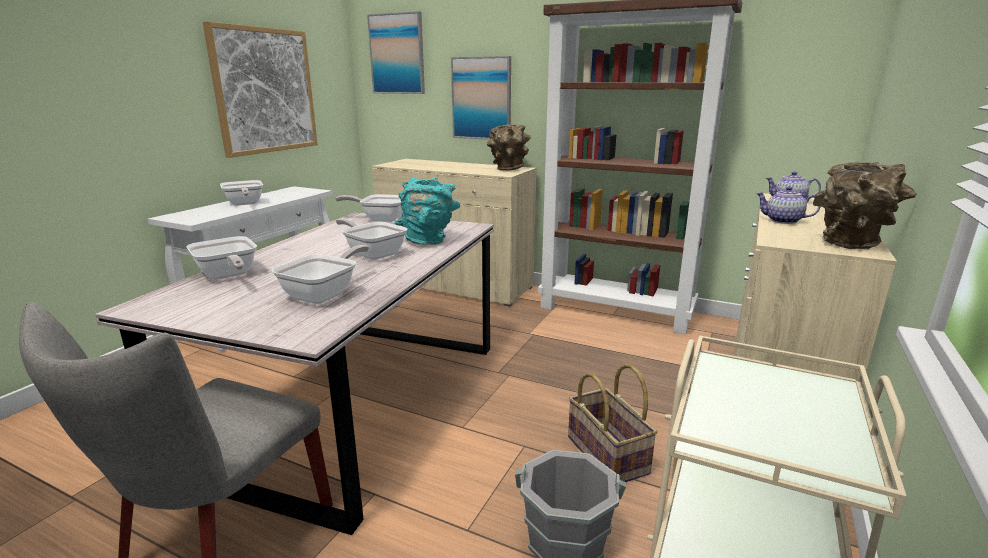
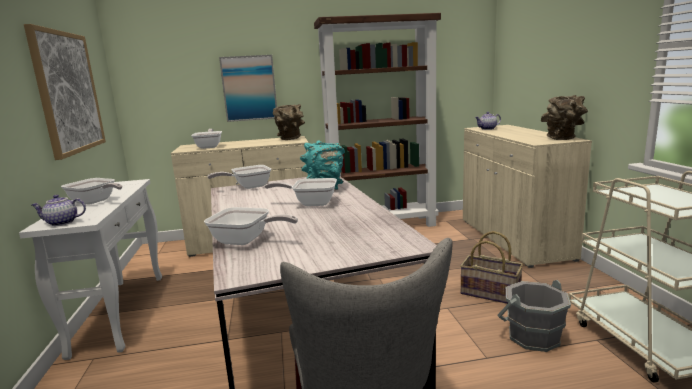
camera: 35 degrees left, 5 degrees down
(325, 294) = (353, 227): frying pan -> frying pan (209, 146)
(397, 54) = (161, 56): picture -> none
(783, 221) = (512, 136): teapot -> teapot (61, 223)

